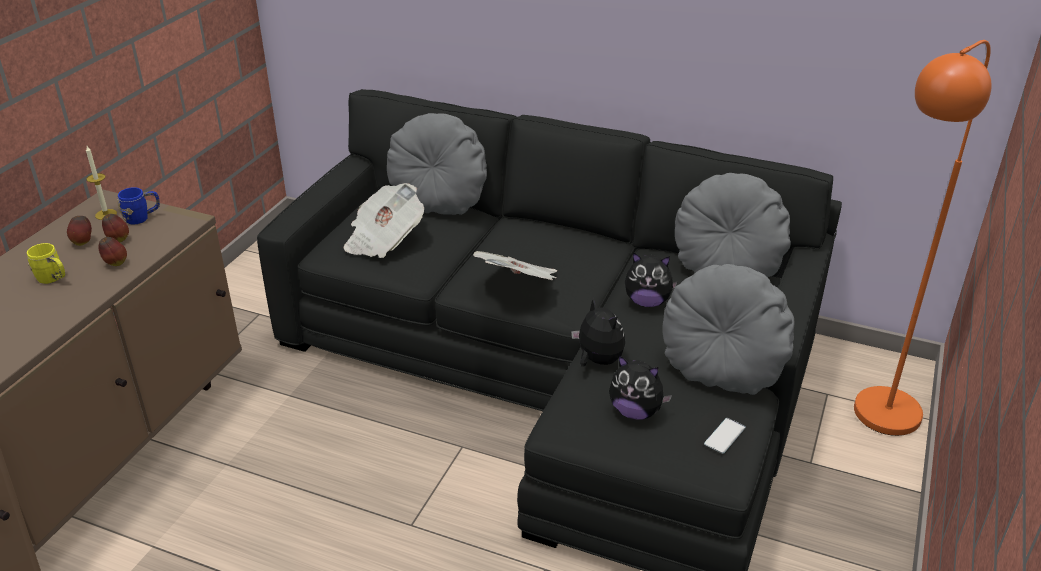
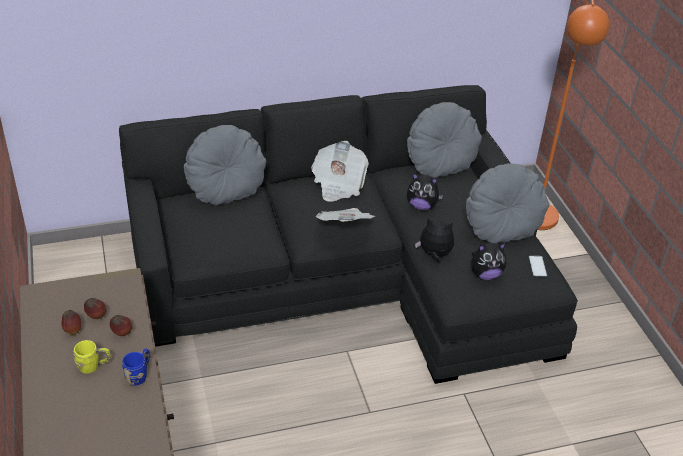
camera: 40 degrees left, 5 degrees up
(106, 214) = (56, 303): candle -> none
(142, 218) = (89, 293): blue mug -> blue mug (139, 375)
(383, 240) = (222, 235): newspaper -> newspaper (338, 184)
(647, 302) = (422, 206): plush toy -> plush toy turned 45 degrees clockwise

